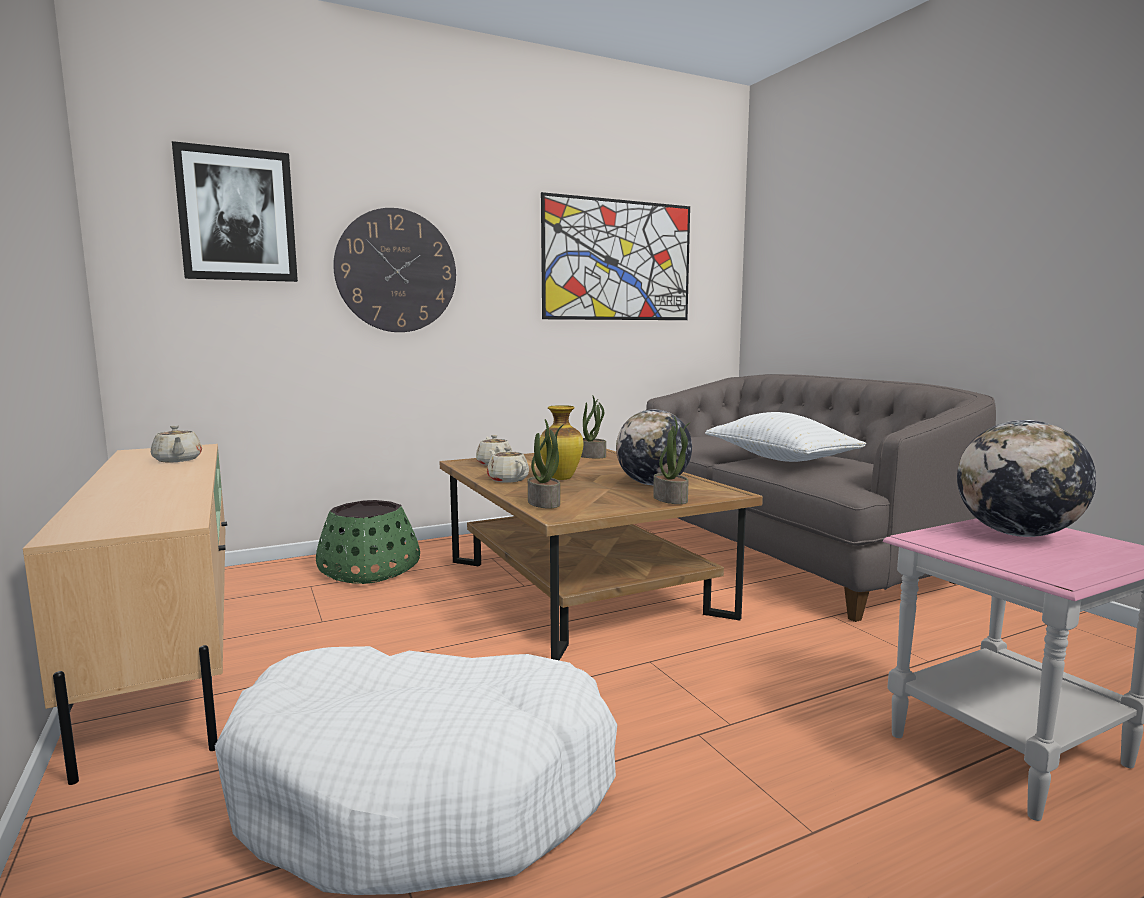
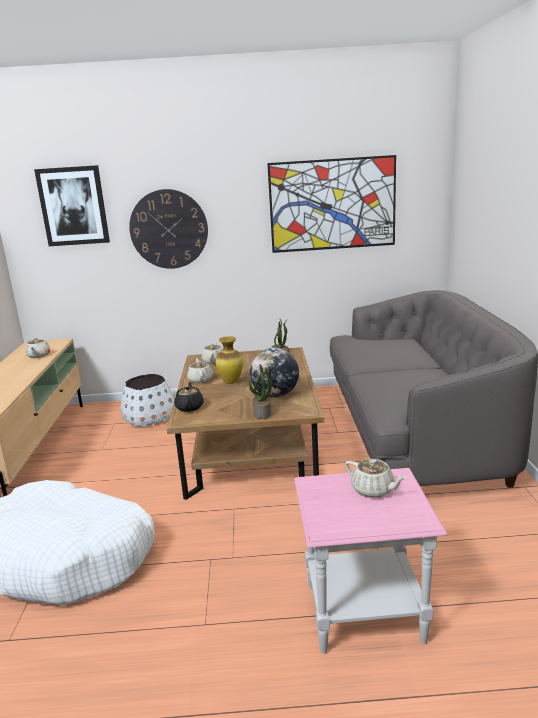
camera: 25 degrees right, 10 degrees up
(369, 571) = (150, 416): green planter -> white planter
(544, 503) = (189, 407): potted plant -> black teapot
(779, 459) = (388, 378): white pillow -> none
(1017, 534) = (373, 490): globe -> beige teapot

